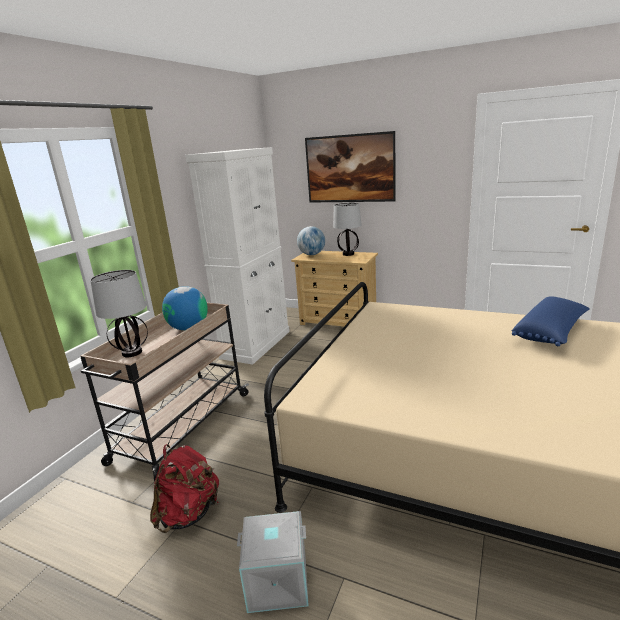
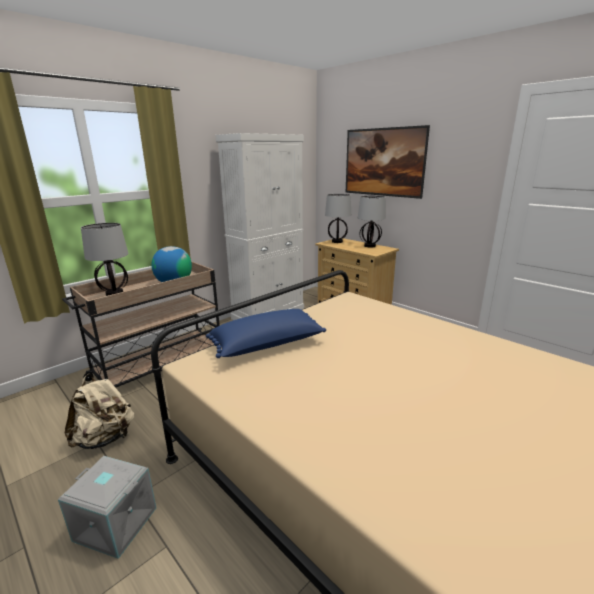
camera: 20 degrees right, 0 degrees up
(189, 514) = (105, 438): red backpack -> beige backpack
(312, 254) = (337, 241): globe -> table lamp
(551, 332) = (507, 363): blue pillow -> blue pillow (268, 346)

